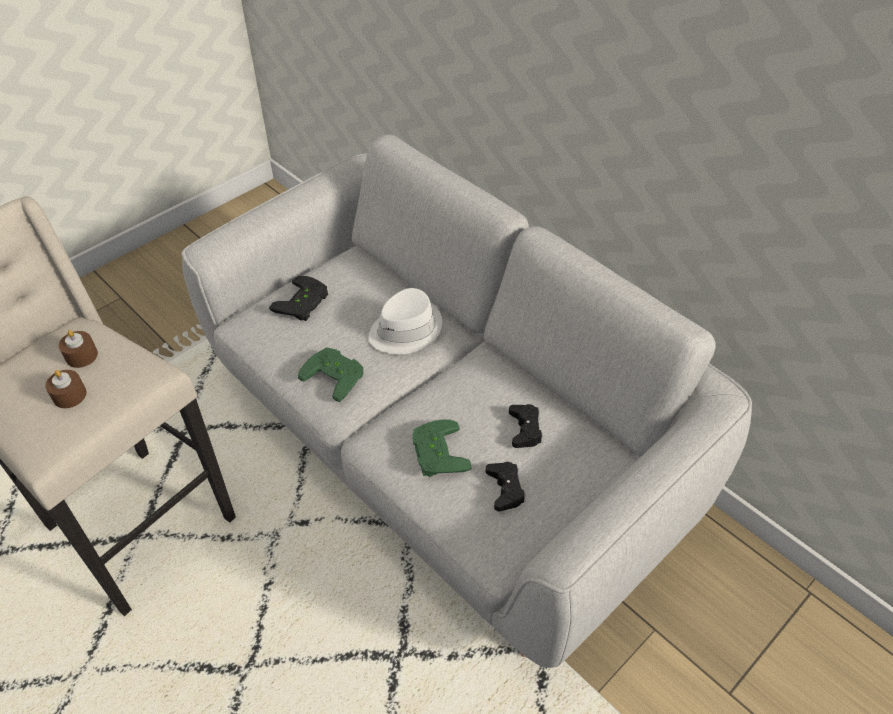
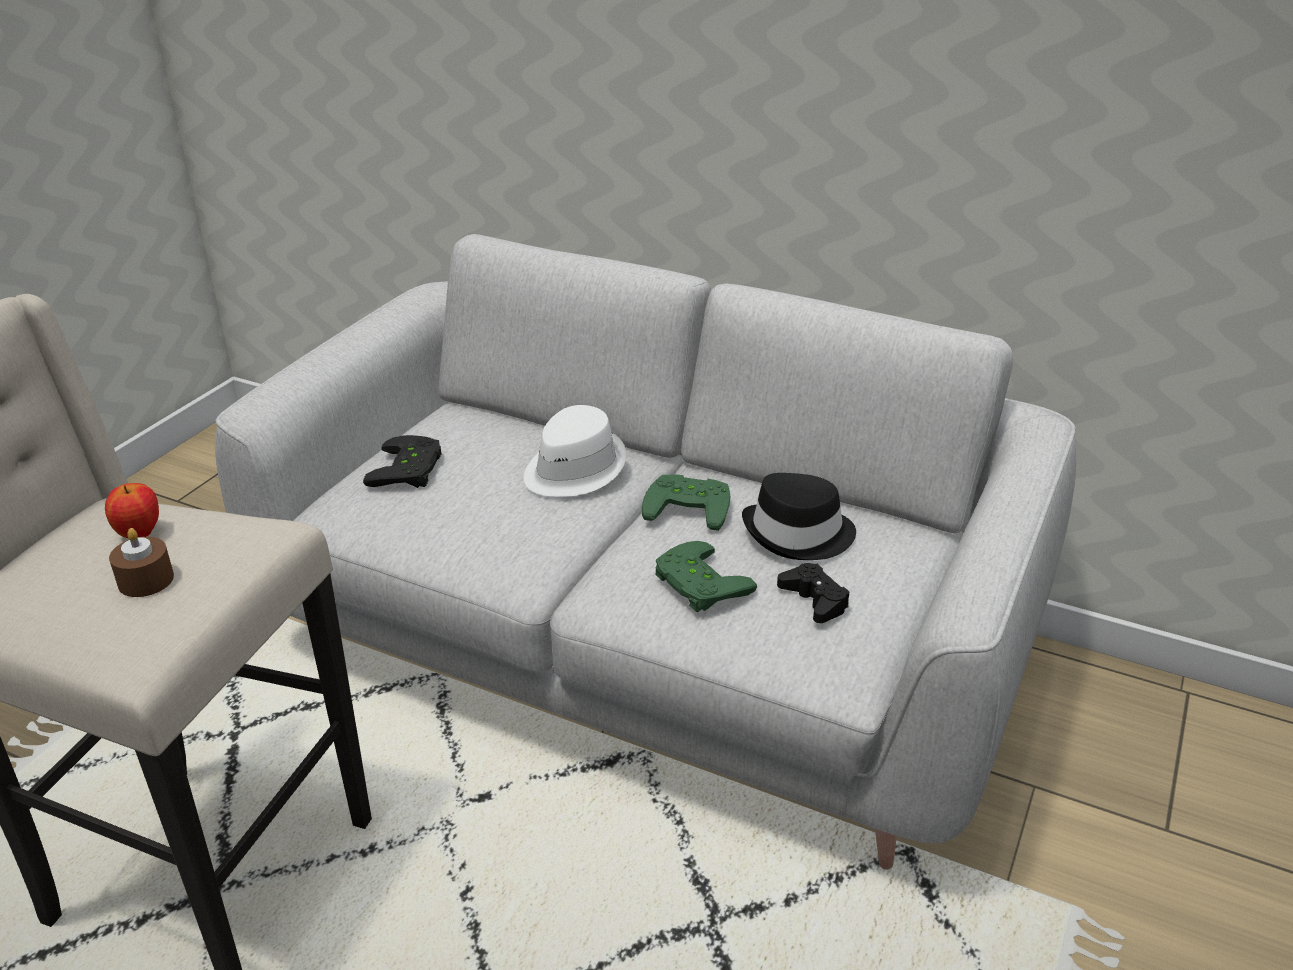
camera: 20 degrees left, 15 degrees down
(81, 356) = (139, 533): brown candle -> apple
(336, 374) = (503, 534): green game controller -> green game controller (690, 505)
(525, 429) = (798, 534): black game controller -> black hat

